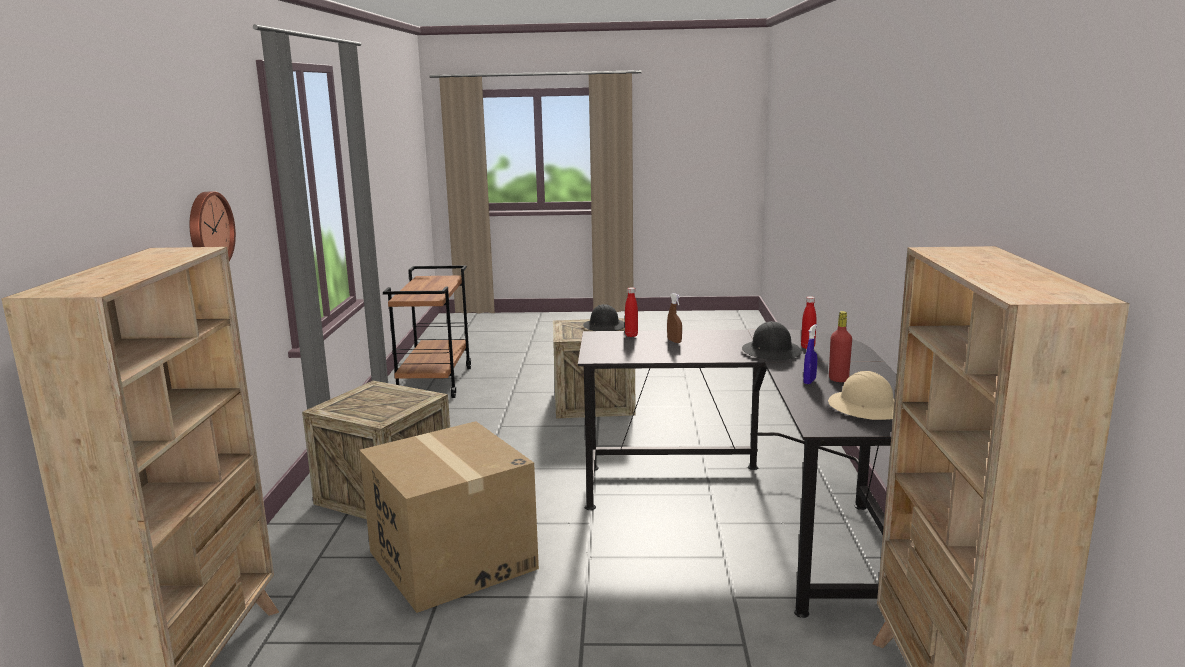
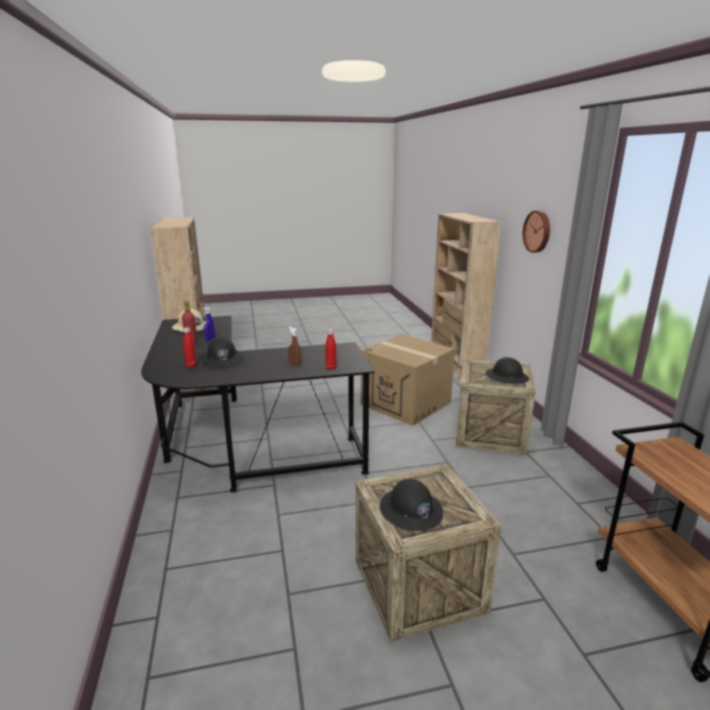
camera: 165 degrees right, 5 degrees up
(371, 397) = (506, 377): none -> black hard hat

